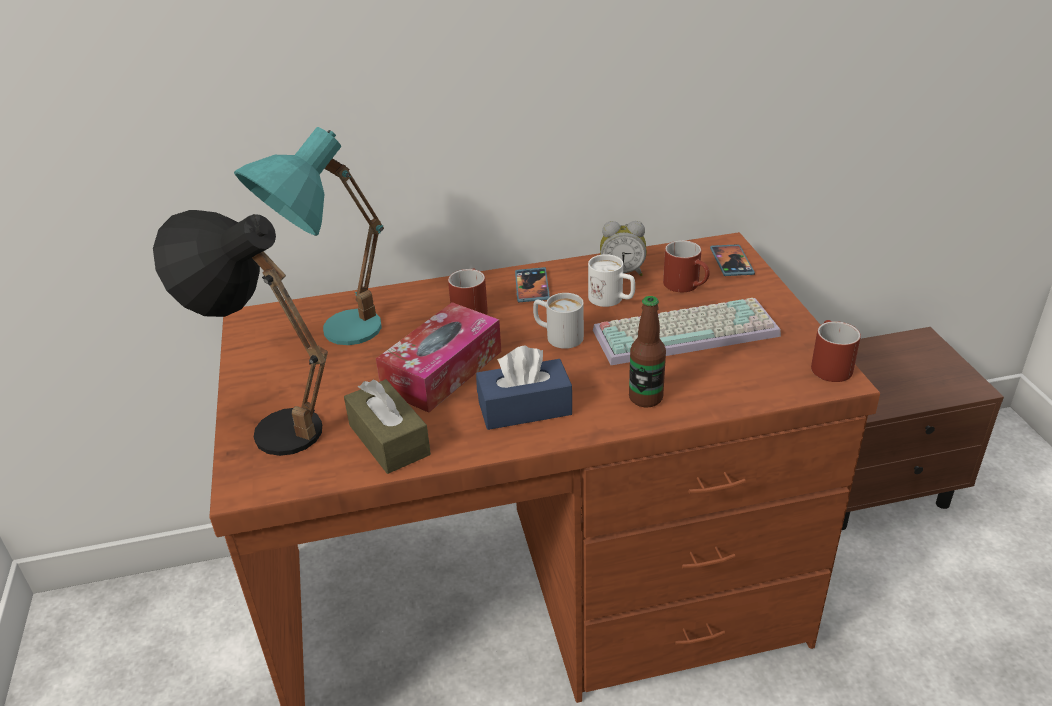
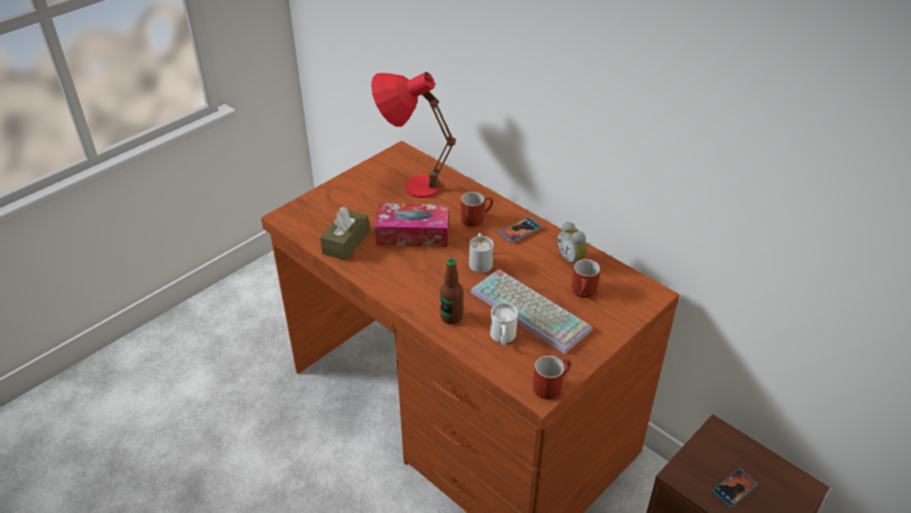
camera: 55 degrees right, 5 degrees up
(271, 423) = (330, 201): black table lamp -> none
(332, 336) = (409, 184): turquoise table lamp -> red table lamp
(525, 408) = (405, 276): blue tissue box -> none
(612, 300) = (537, 267): white mug -> white mug (503, 338)
(731, 262) = (633, 303): phone -> phone (734, 489)

